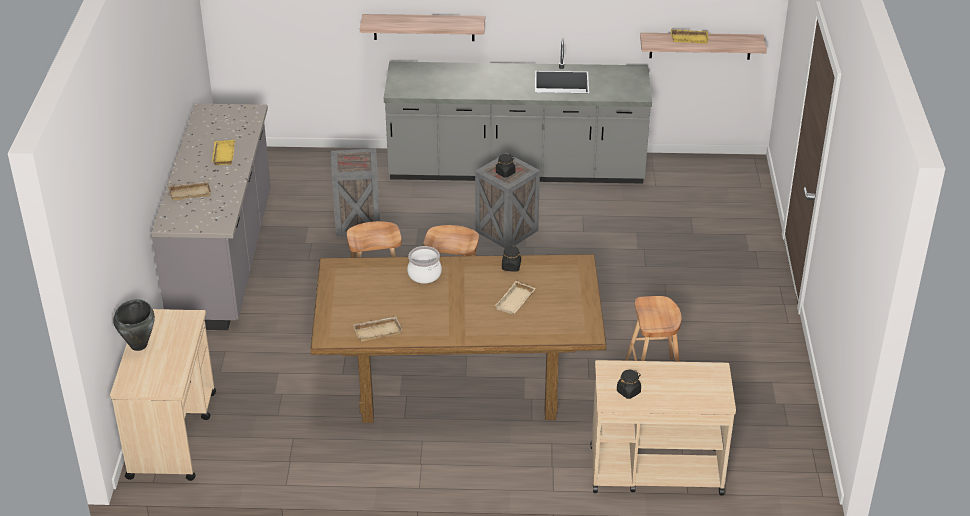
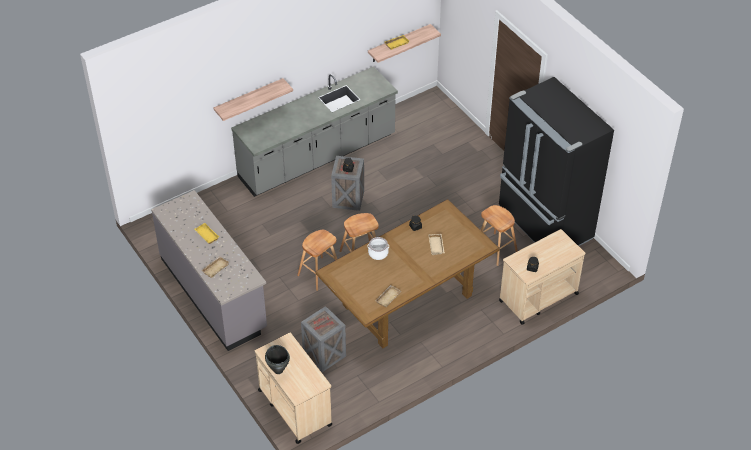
camera: 35 degrees left, 10 degrees up
(358, 223) = (264, 233): crate -> crate (325, 354)
(759, 381) = (543, 225): none -> black fridge

